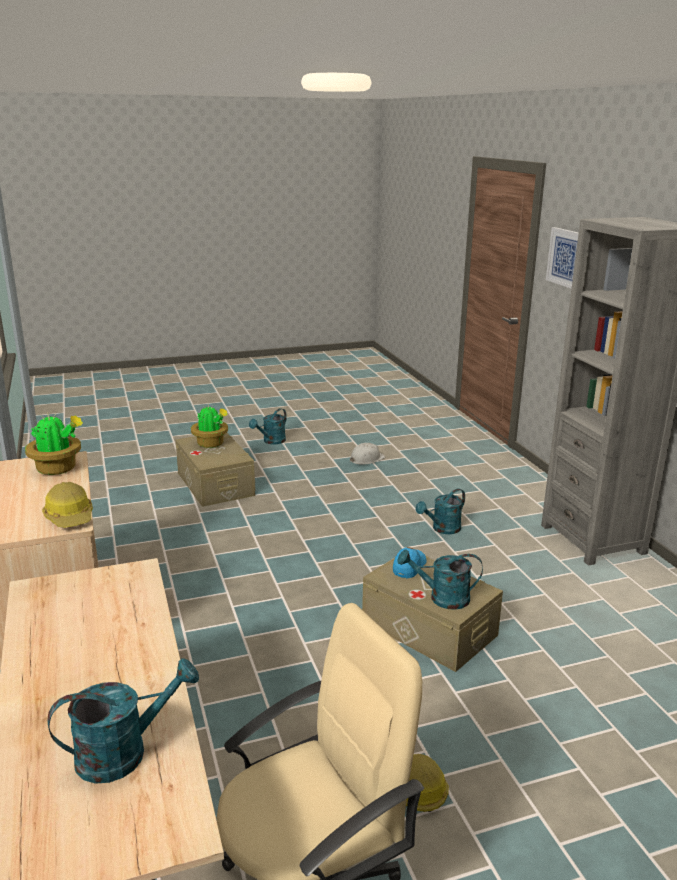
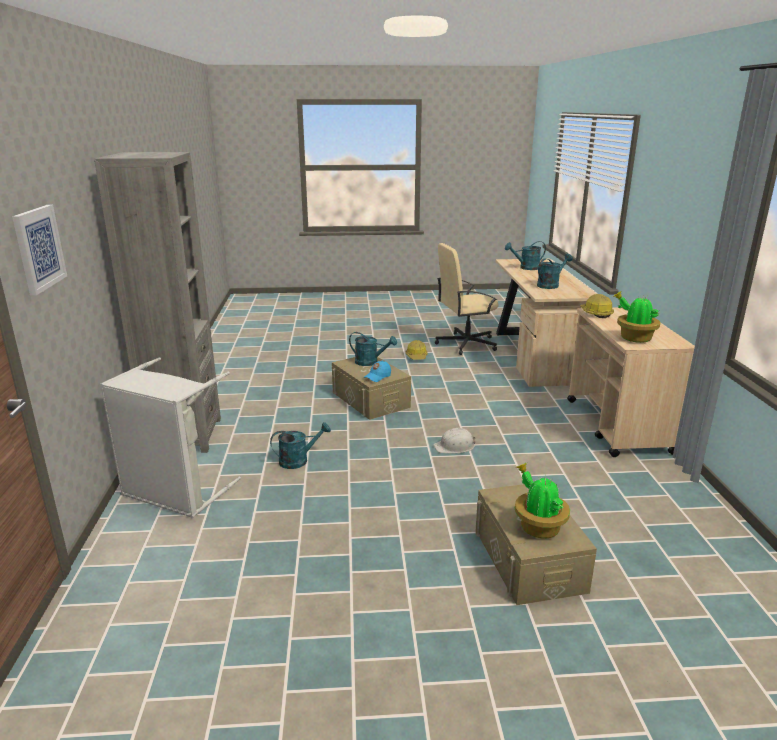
camera: 165 degrees left, 0 degrees up
(271, 441) = (437, 665): turquoise watering can -> turquoise watering can (550, 285)
(366, 459) = (300, 581): white hard hat -> white hard hat (455, 446)
(515, 490) = (174, 494): none -> grey laundry basket

